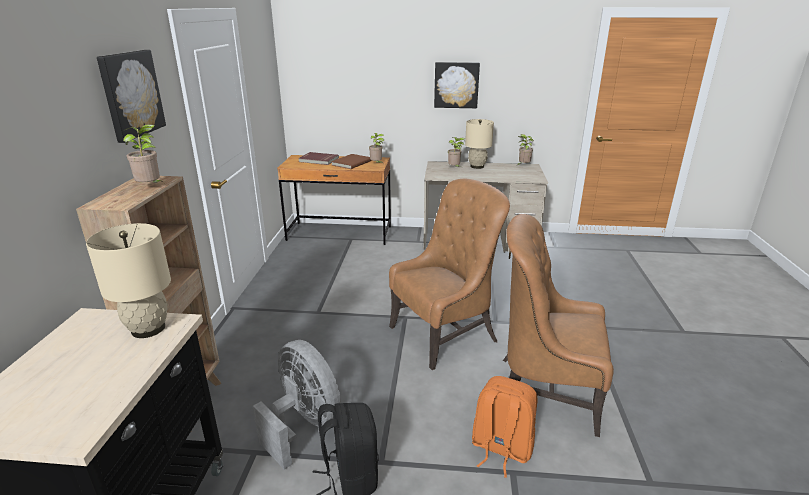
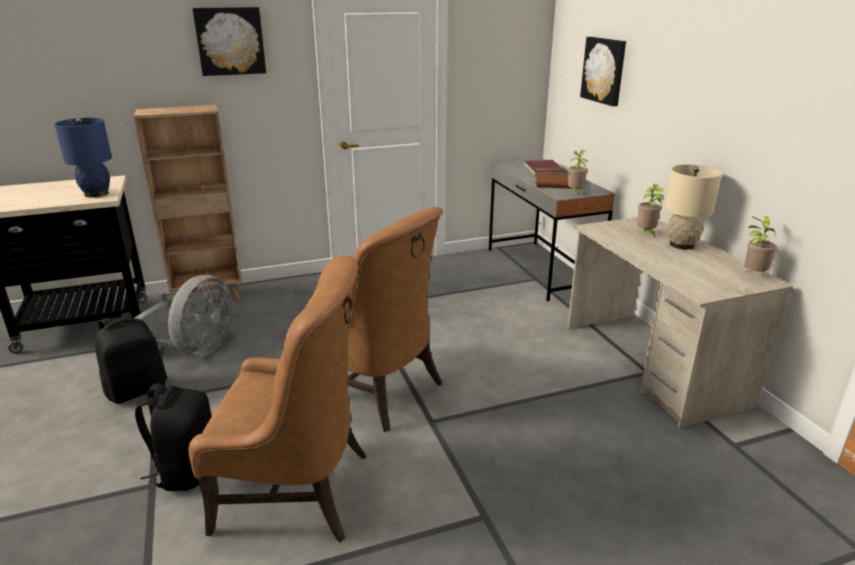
camera: 65 degrees right, 0 degrees up
(148, 329) = (96, 194): beige table lamp -> blue table lamp
(151, 187) = (185, 110): potted plant -> none
(339, 233) = (540, 270): brown desk -> grey desk
(456, 85) = (702, 104): picture -> picture (604, 70)
(500, 449) = (186, 470): orange backpack -> black backpack
(544, 392) = (296, 490): brown chair -> brown chair turned 105 degrees clockwise

